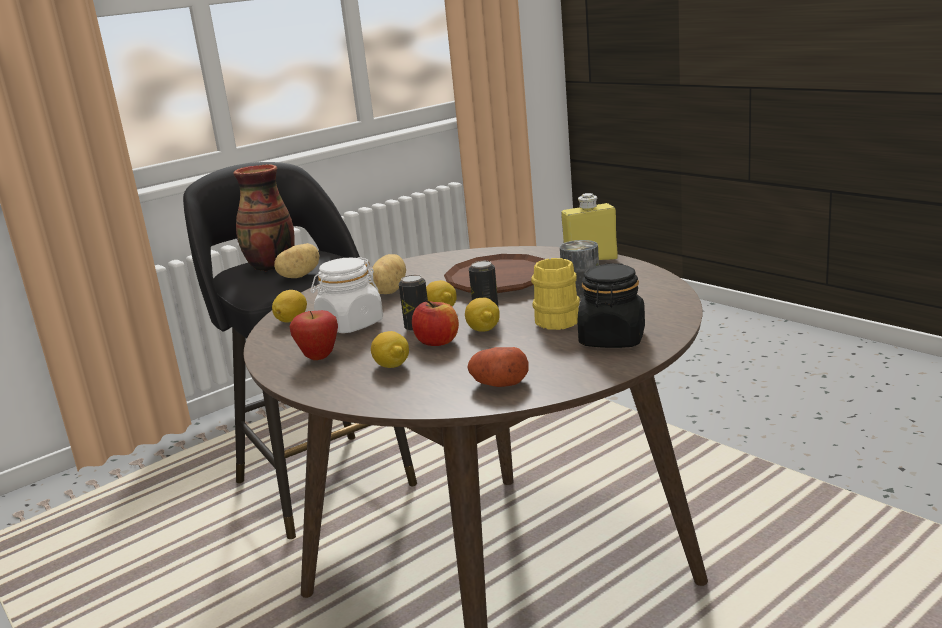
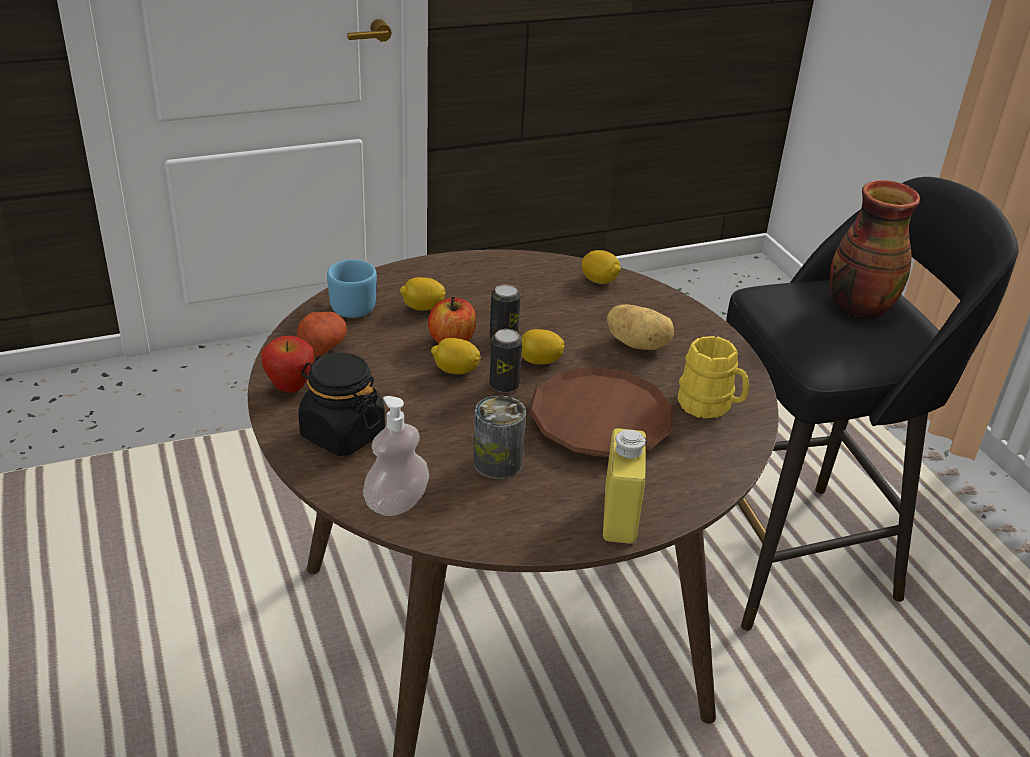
camera: 105 degrees right, 15 degrees up
(299, 276) = (800, 320): potato -> none
(319, 358) = (481, 280): apple -> apple (290, 388)
(350, 325) = (552, 306): white jar -> none
(413, 395) = (350, 305): none -> blue mug
(558, 318) = (435, 422): yellow mug -> yellow mug (710, 407)
(662, 305) = (396, 503): none -> soap dispenser

